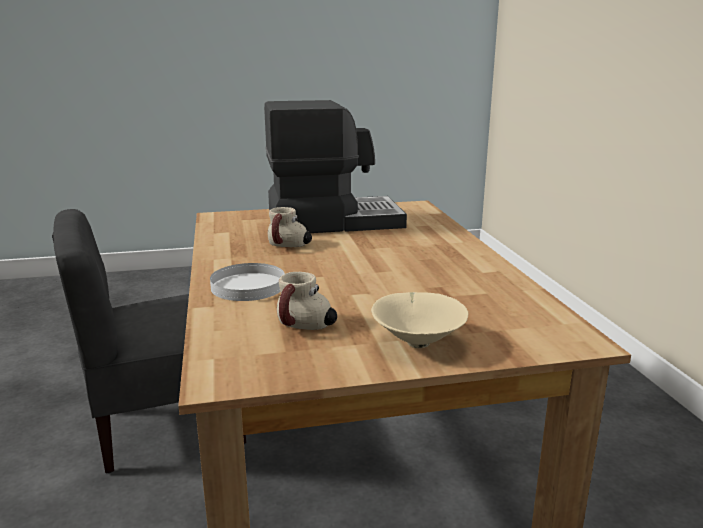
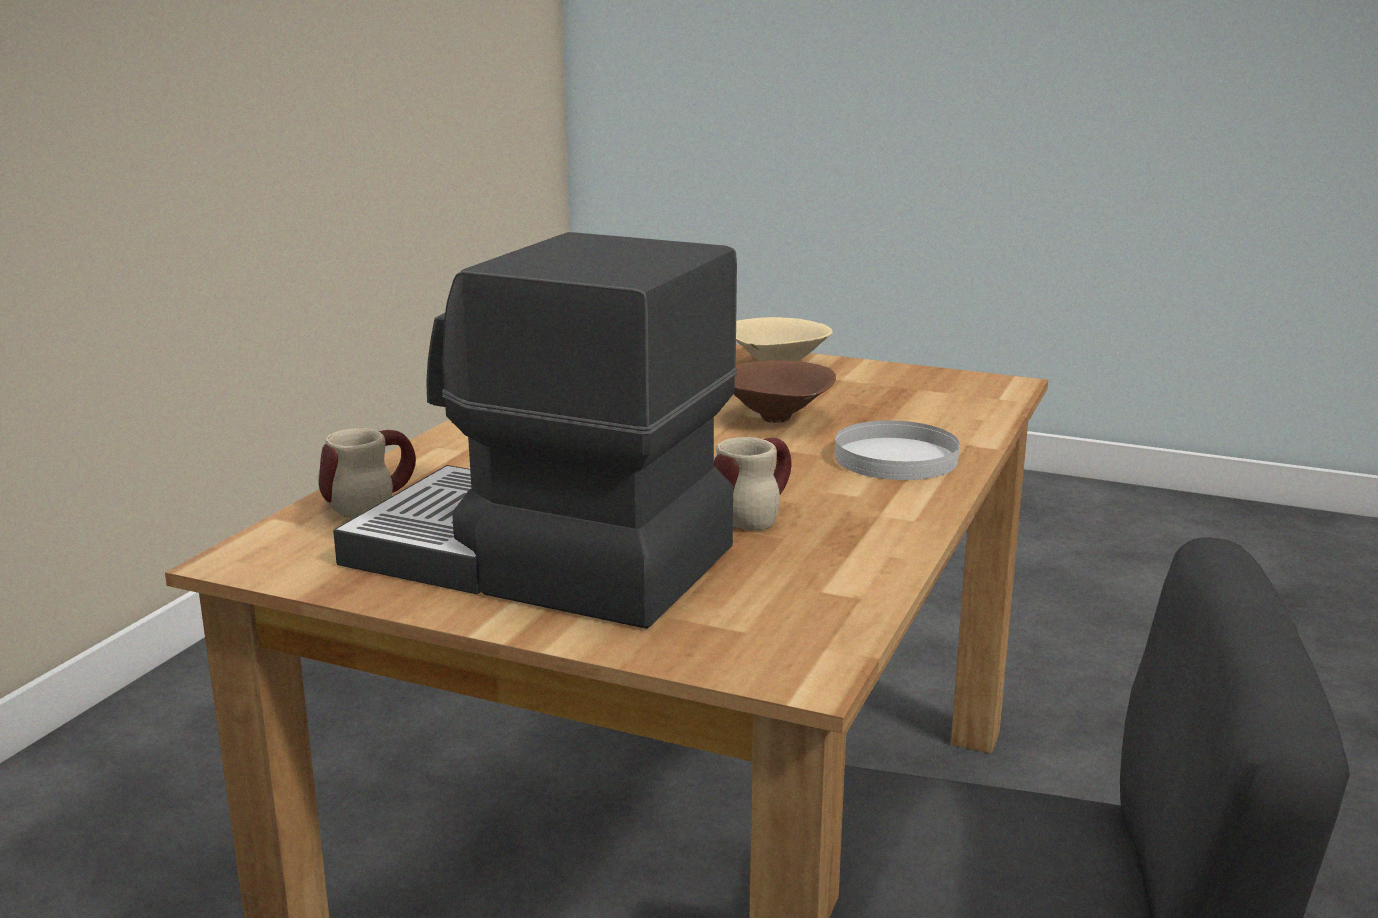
camera: 145 degrees left, 0 degrees up
(304, 327) = (874, 401): mug -> mug (366, 503)
(343, 294) = (777, 420): none -> brown bowl

